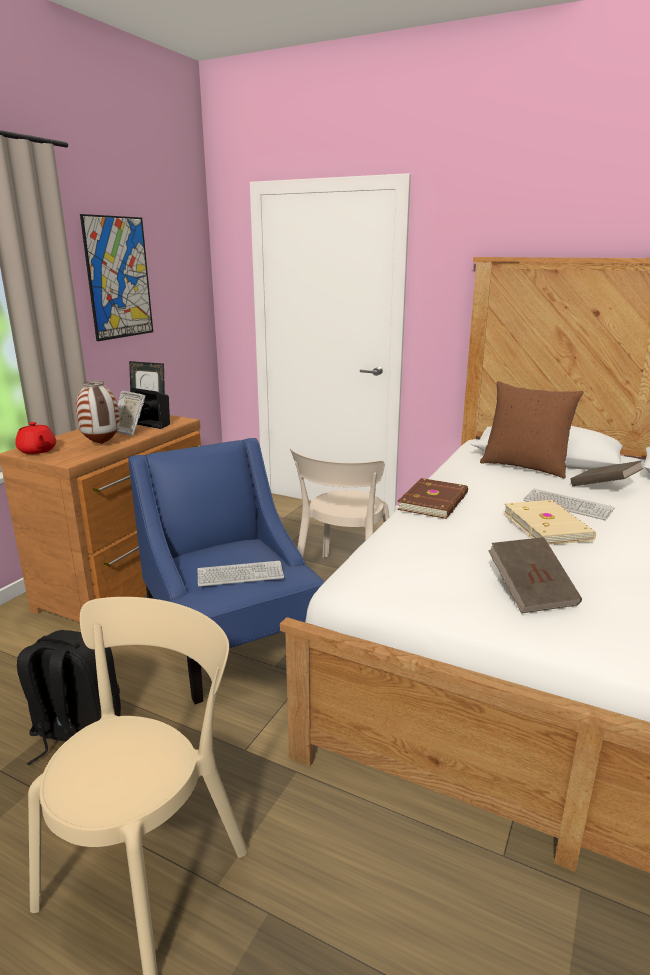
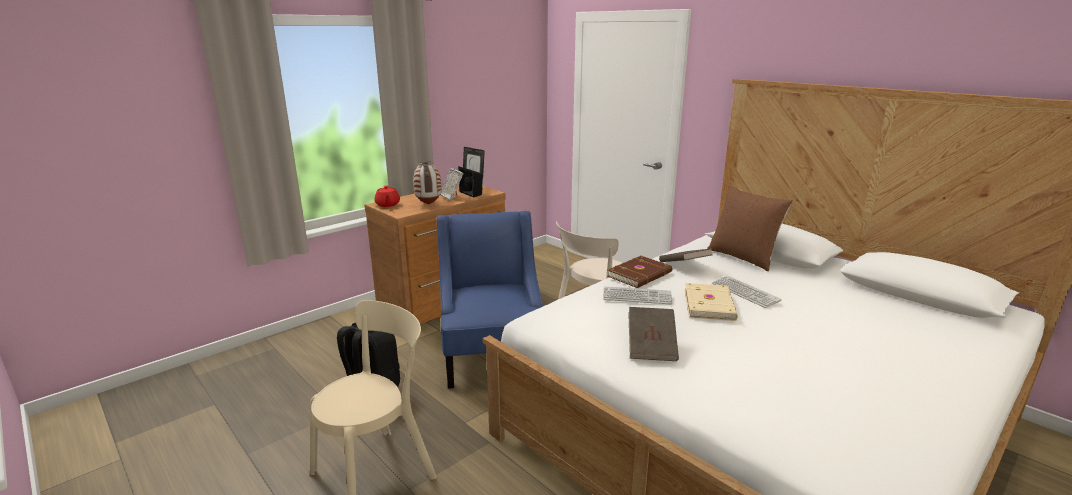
camera: 20 degrees right, 0 degrees up
(118, 278) = (467, 86): picture -> none
(240, 575) = (490, 306): keyboard -> keyboard (637, 297)
(603, 487) = (795, 283): brown book -> brown book (684, 266)

